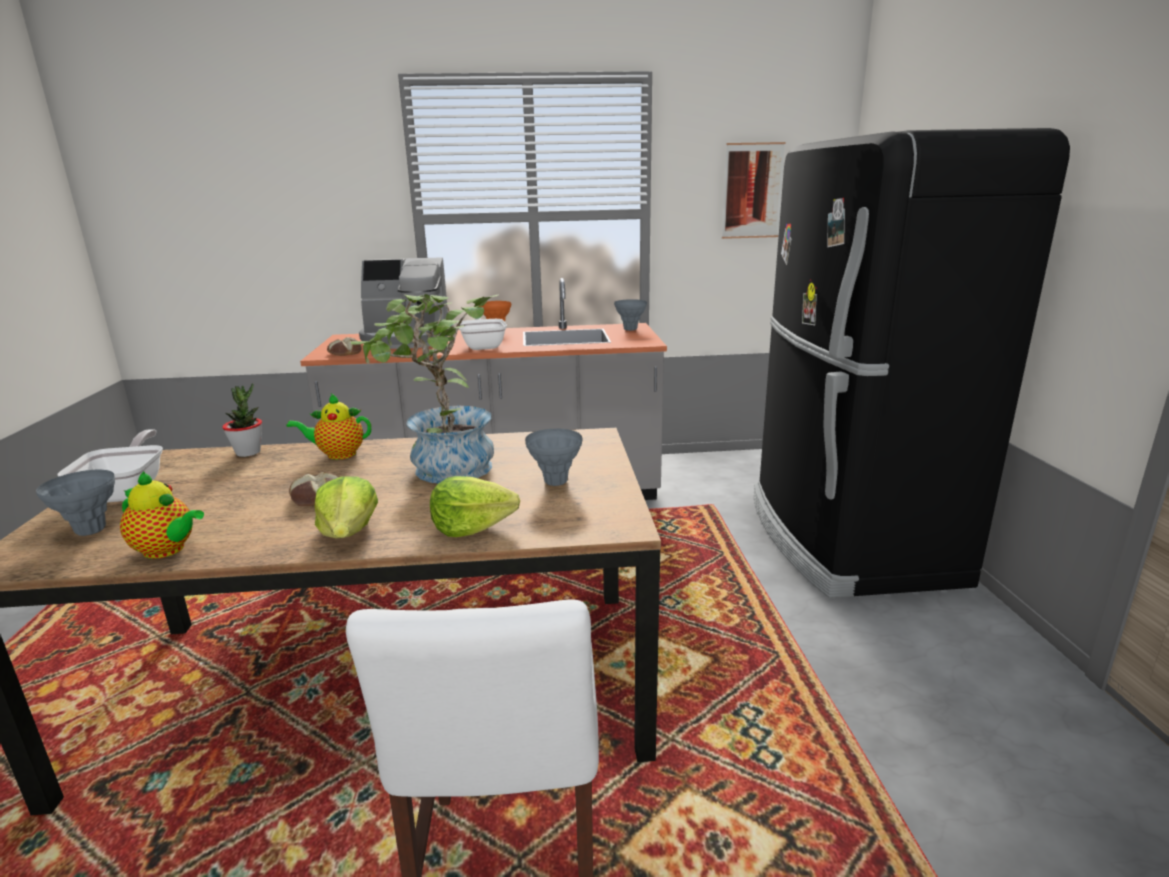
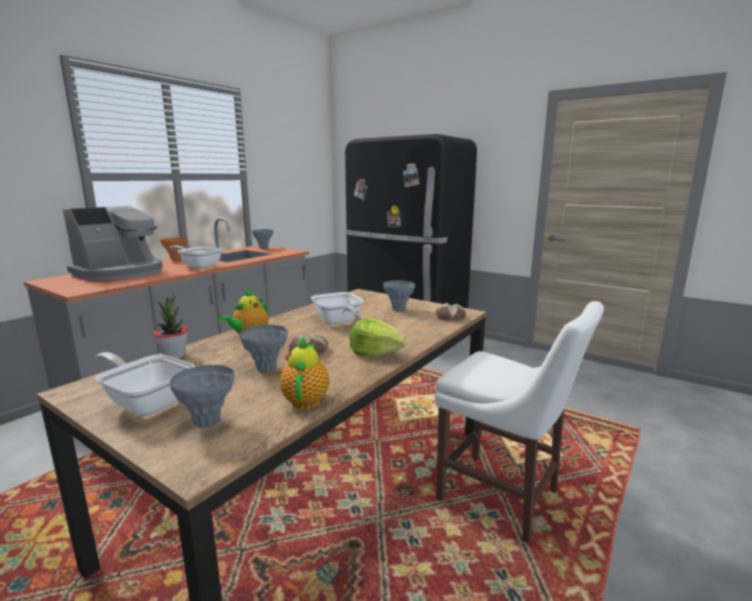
camera: 50 degrees left, 5 degrees down
(167, 550) = (306, 399): teapot -> teapot turned 60 degrees counterclockwise
(244, 499) = (266, 369): none -> grey vase
(345, 352) = (93, 286): bread -> bread (450, 317)
(444, 472) = (338, 322): potted plant -> frying pan
(472, 526) = (418, 331): lettuce -> none
(752, 191) = (293, 165): picture -> none

